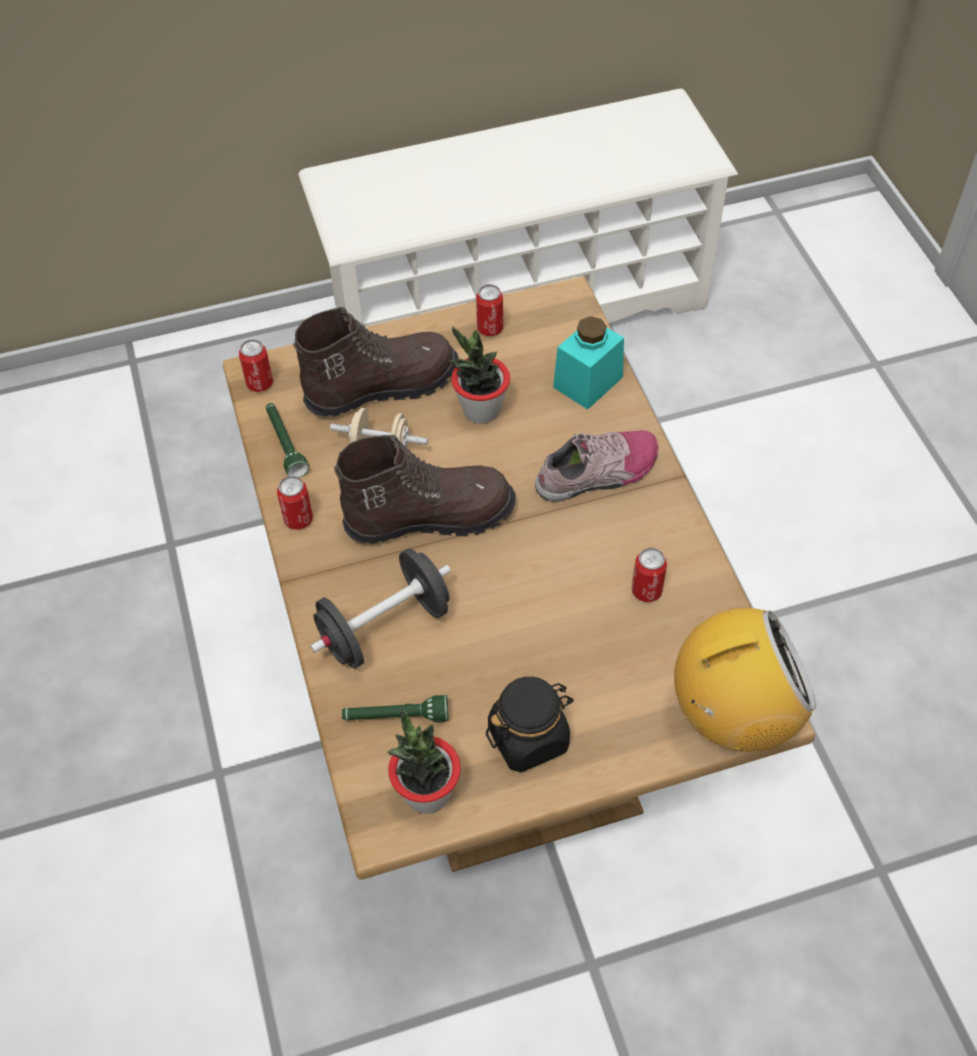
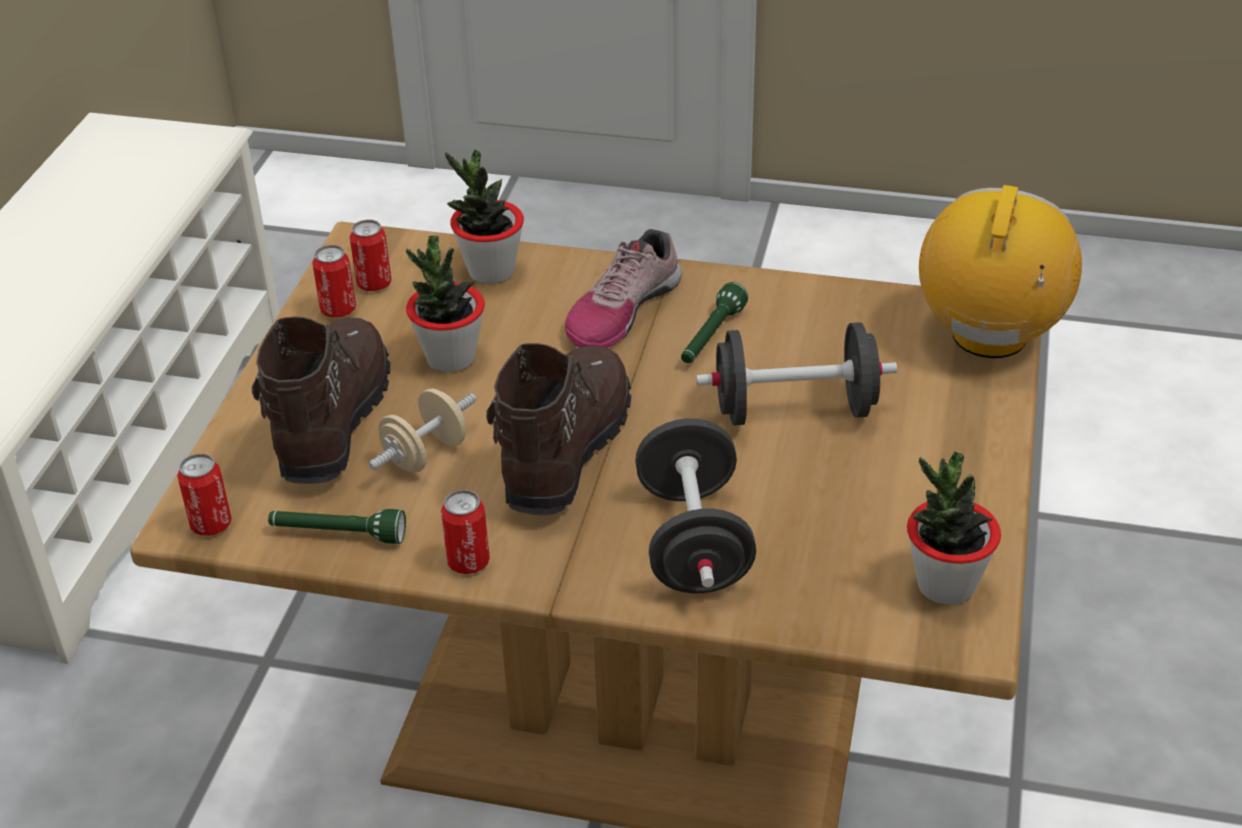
camera: 60 degrees left, 15 degrees down
(396, 717) = (826, 576): green flashlight -> green flashlight (711, 337)
(529, 737) = (923, 482): black jar -> none
(556, 625) = (794, 410): none -> black dumbbell
(588, 382) = (491, 271): turquoise jar -> potted plant
(598, 474) = (621, 310): shoe -> shoe turned 150 degrees counterclockwise
(646, 591) = (799, 334): can -> can (374, 284)

